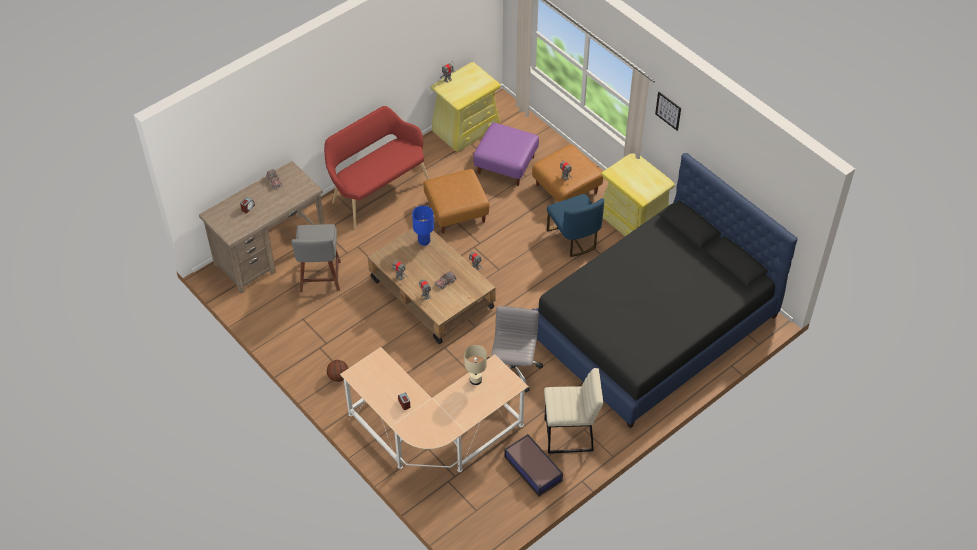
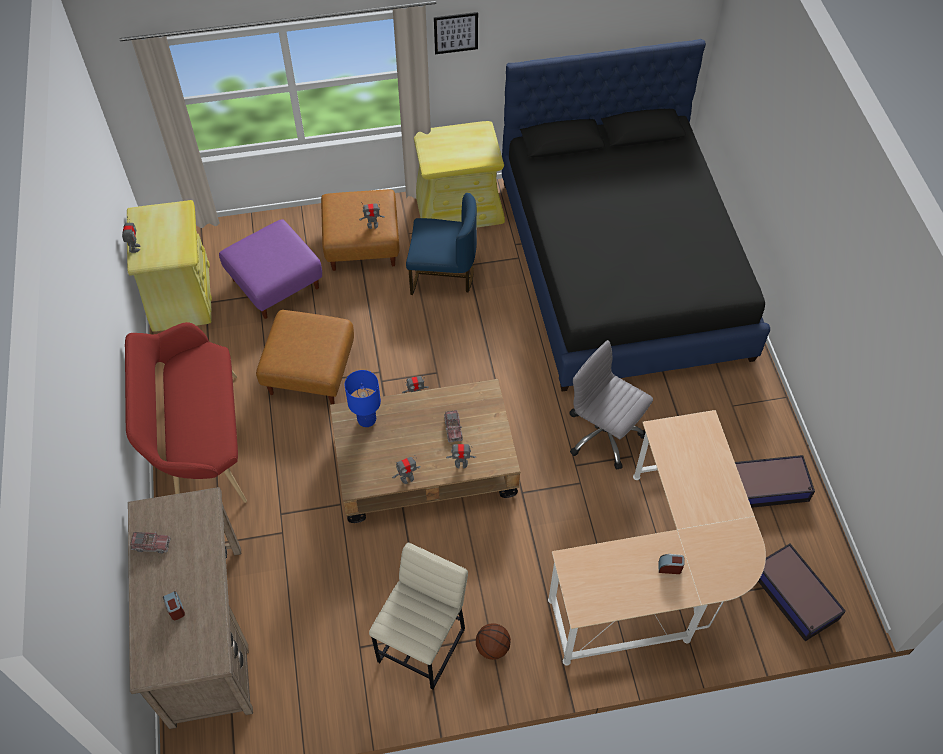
camera: 60 degrees left, 5 degrees up
(320, 278) = (302, 589): grey stool -> none
(463, 512) = (795, 597): none -> storage box
(475, 379) = (673, 462): beige table lamp -> none
(570, 435) = (733, 423): beige chair -> beige chair (422, 643)

